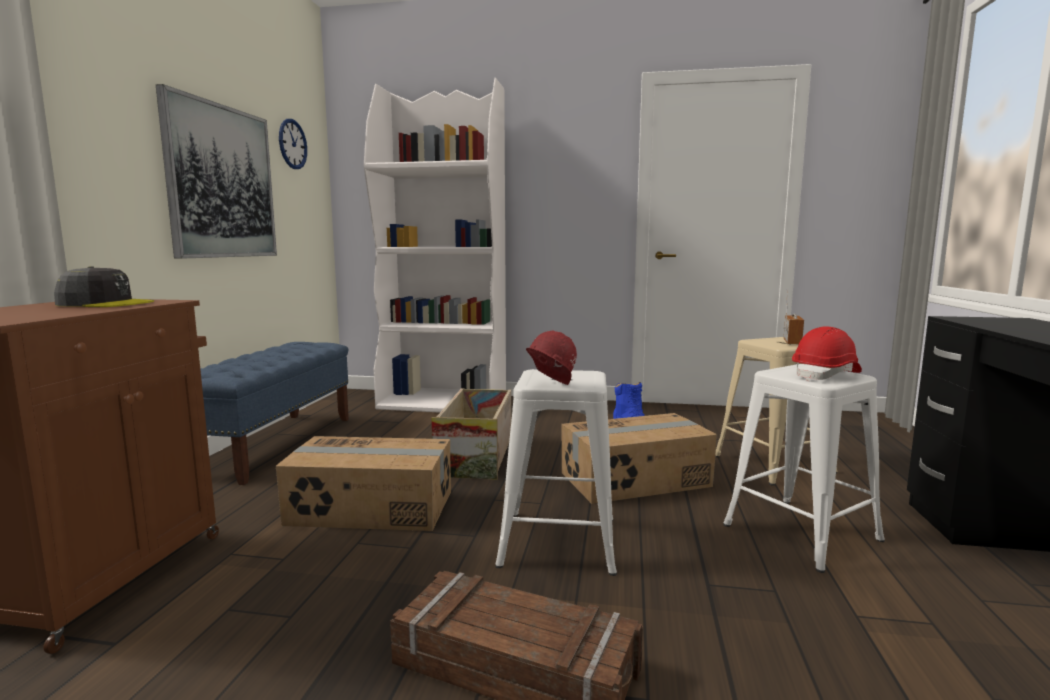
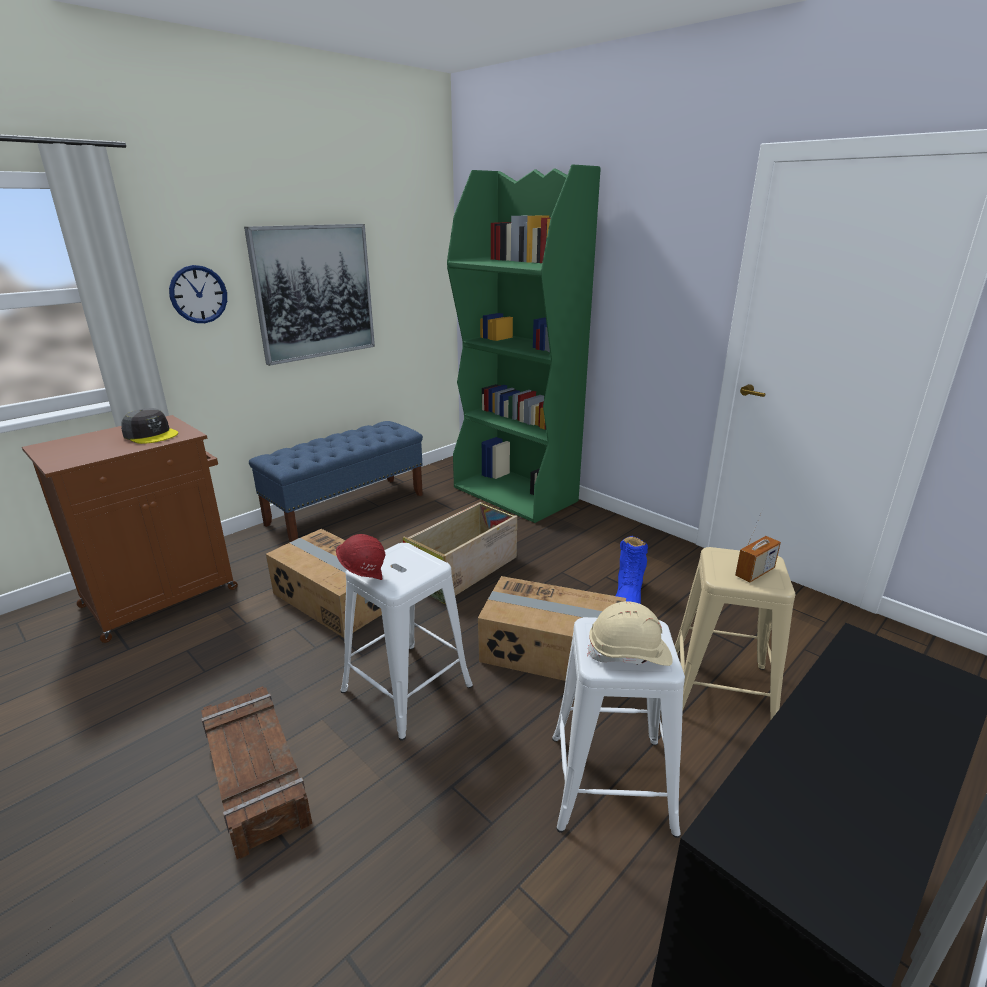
camera: 35 degrees right, 15 degrees up
(292, 144) = (402, 236): wall clock -> wall clock (198, 294)
(444, 402) = (516, 494): white bookcase -> green bookcase
(826, 375) = (629, 654): red hard hat -> beige hard hat

